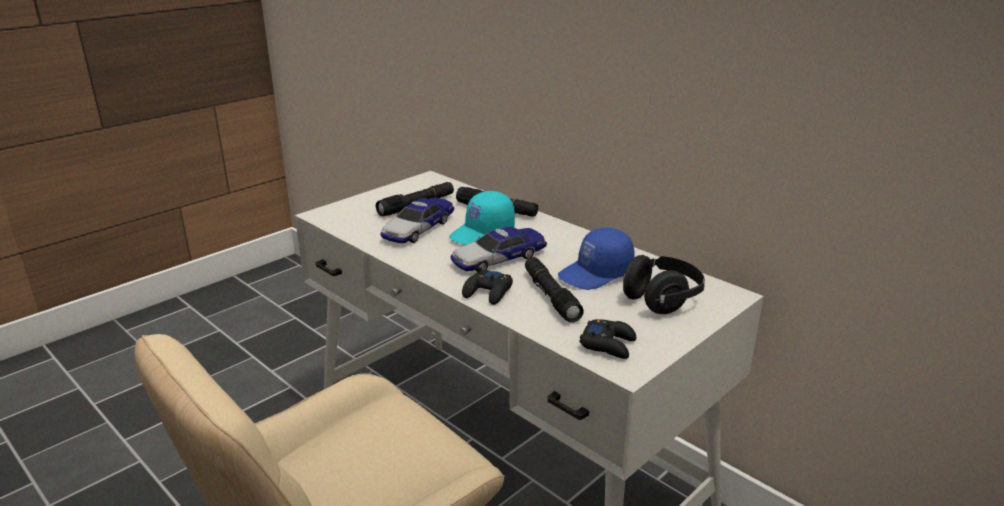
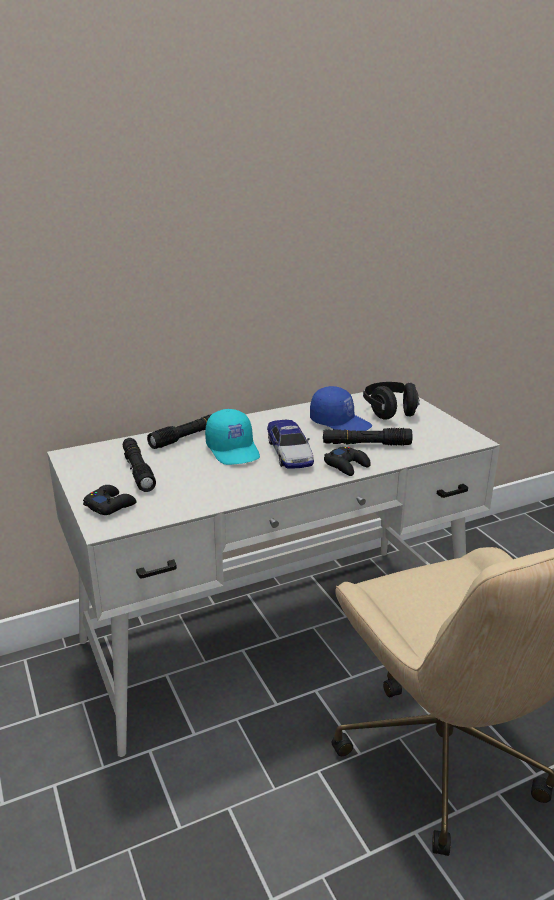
camera: 70 degrees left, 0 degrees up
(418, 228) = (197, 477): toy car -> none
(596, 274) = (340, 423): blue cap -> blue cap turned 45 degrees counterclockwise
(608, 344) = (442, 439): black game controller -> black game controller (110, 505)

